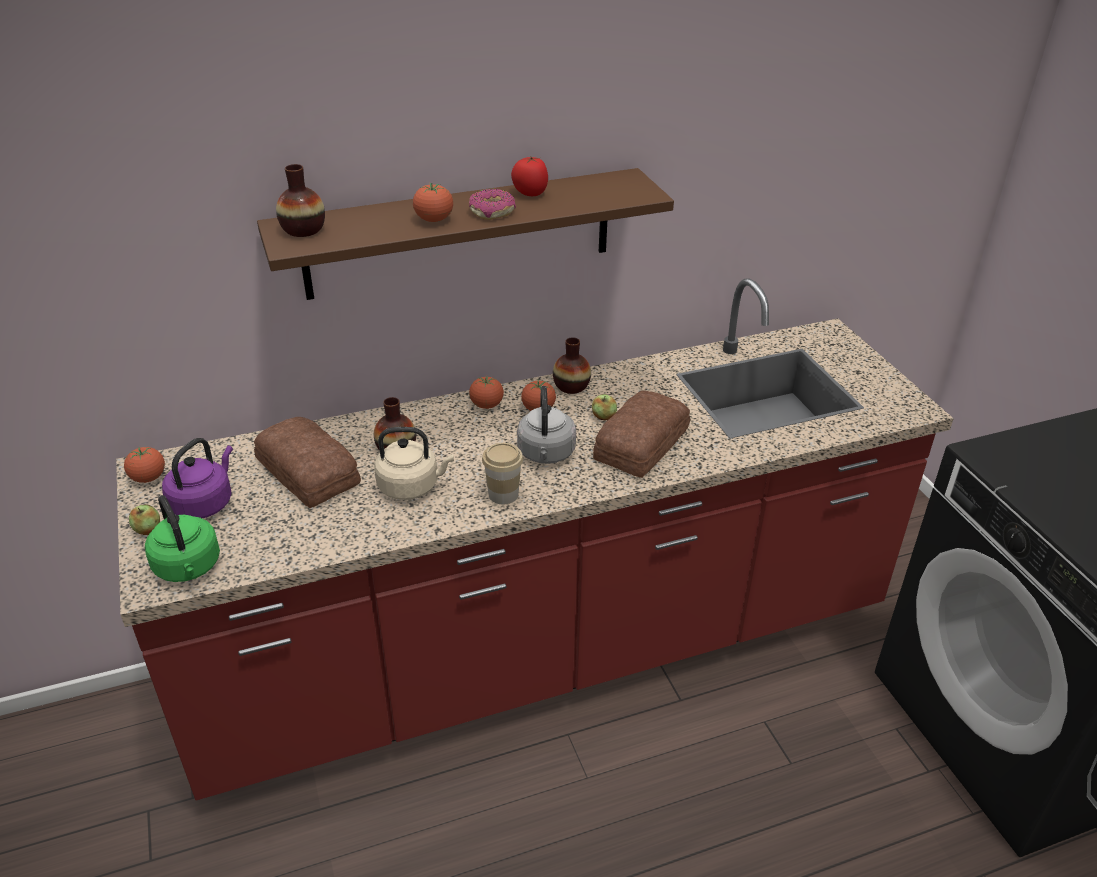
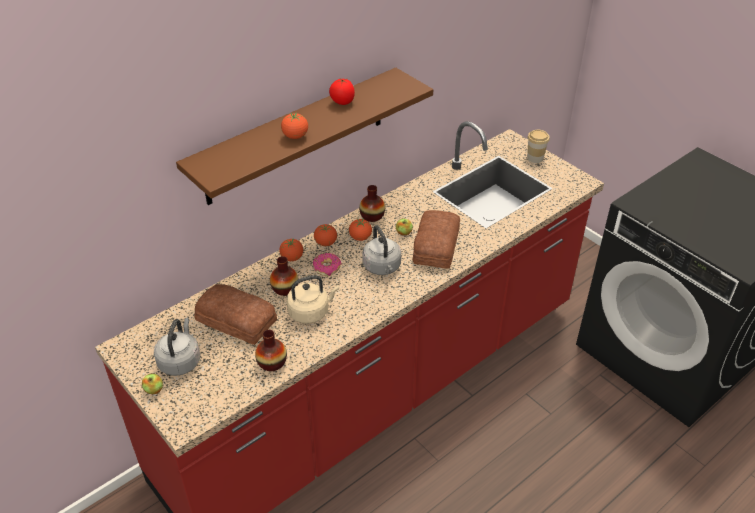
camera: 20 degrees left, 5 degrees up
(148, 478) = (128, 354): tomato -> tomato (292, 258)
(188, 568) = (200, 407): green kettle -> none
(204, 503) = (180, 361): purple kettle -> grey kettle
(303, 230) = (214, 163): vase -> vase (272, 362)
(492, 211) = (328, 122): donut -> donut (327, 268)
(503, 494) = (371, 301): cup -> cup (535, 158)

